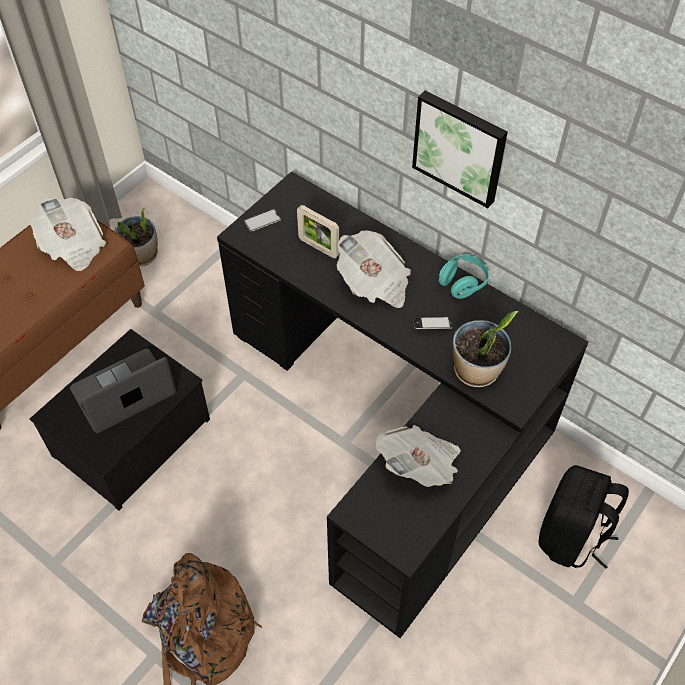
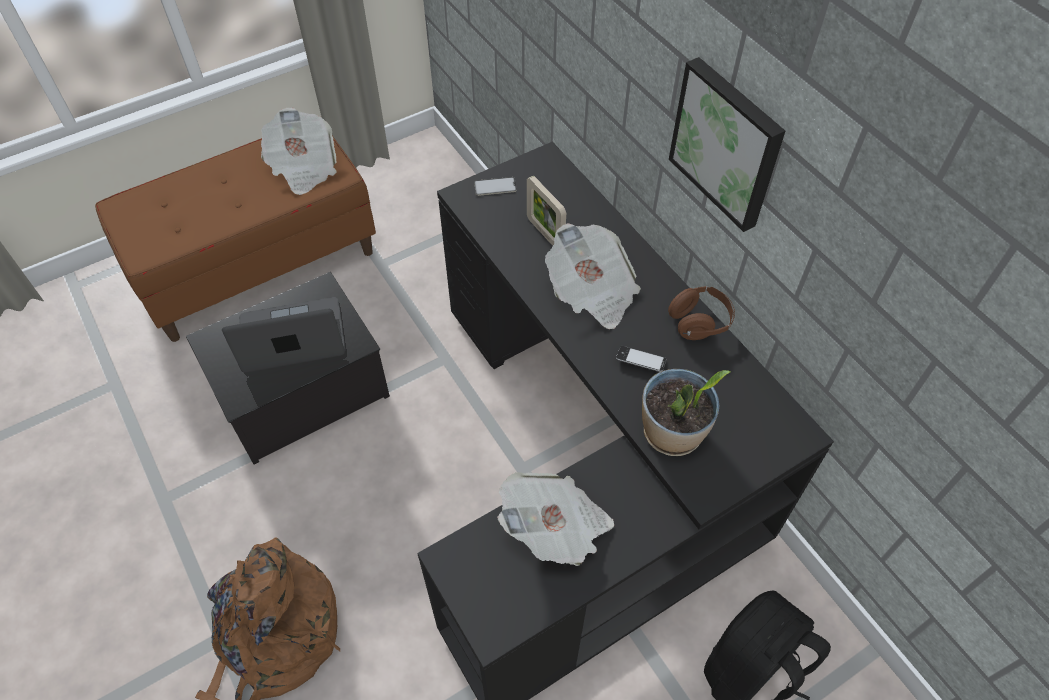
camera: 20 degrees right, 0 degrees up
(141, 255) = (394, 203): potted plant -> none
(462, 283) = (699, 322): turquoise headphones -> brown headphones

